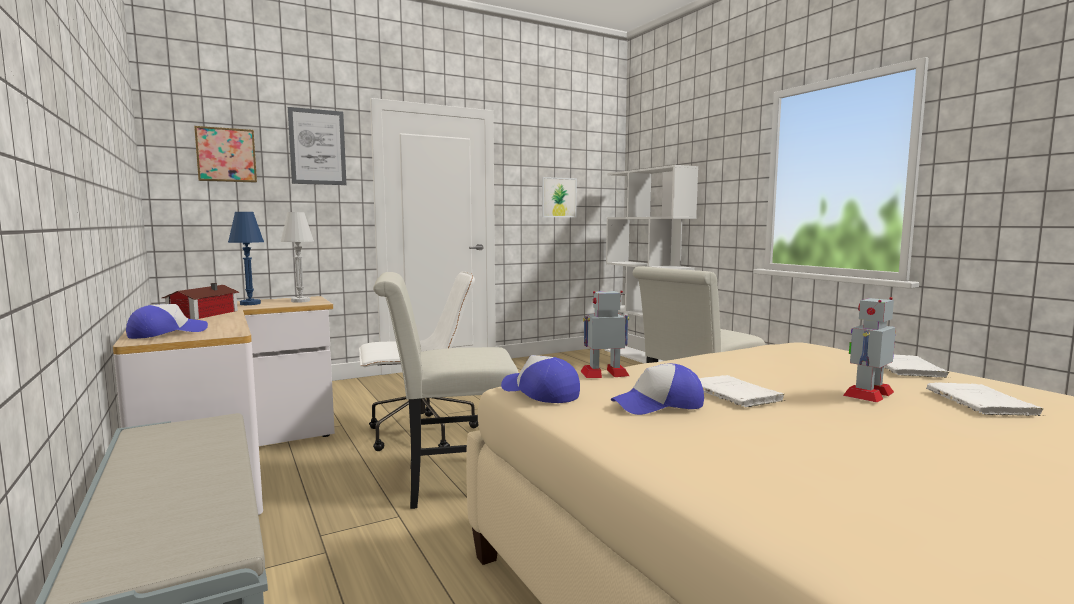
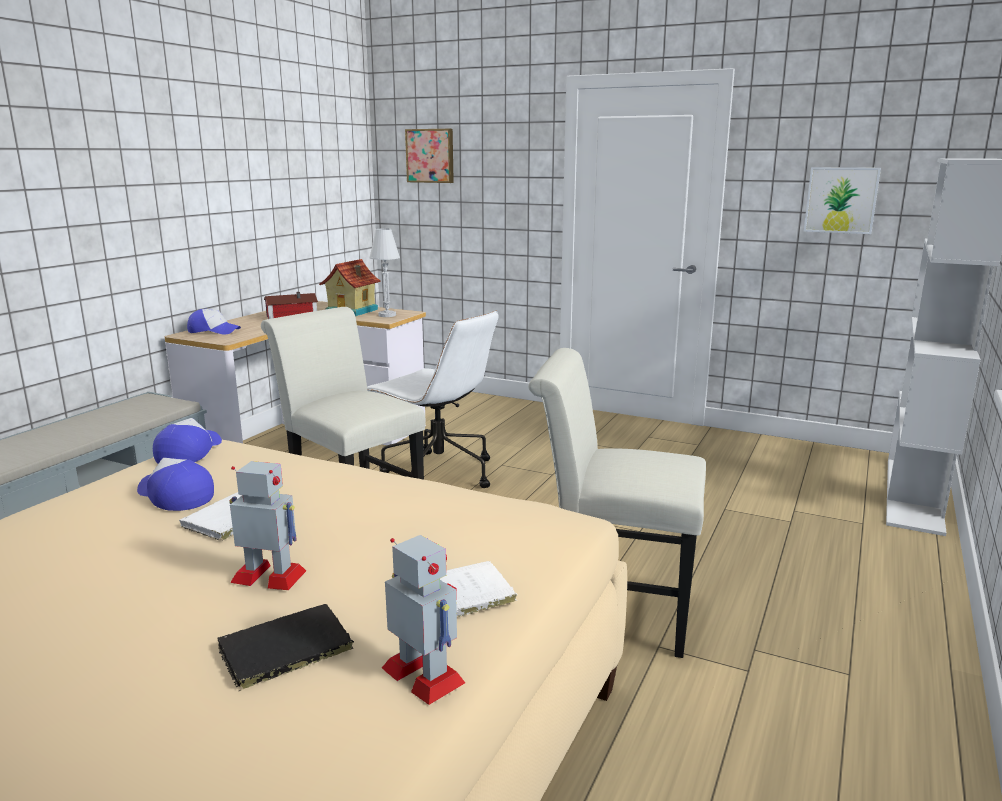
camera: 55 degrees right, 10 degrees up
(250, 304) = (353, 311): blue table lamp -> toy house
(317, 147) = (508, 141): picture -> none
(605, 373) = (270, 458): toy robot -> toy robot (424, 676)
(982, 404) = (281, 650): white book -> black book

